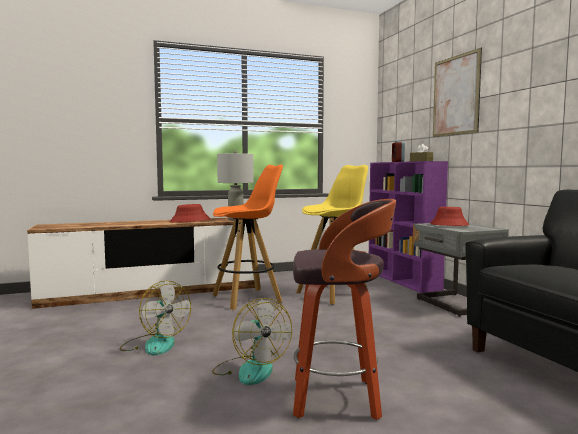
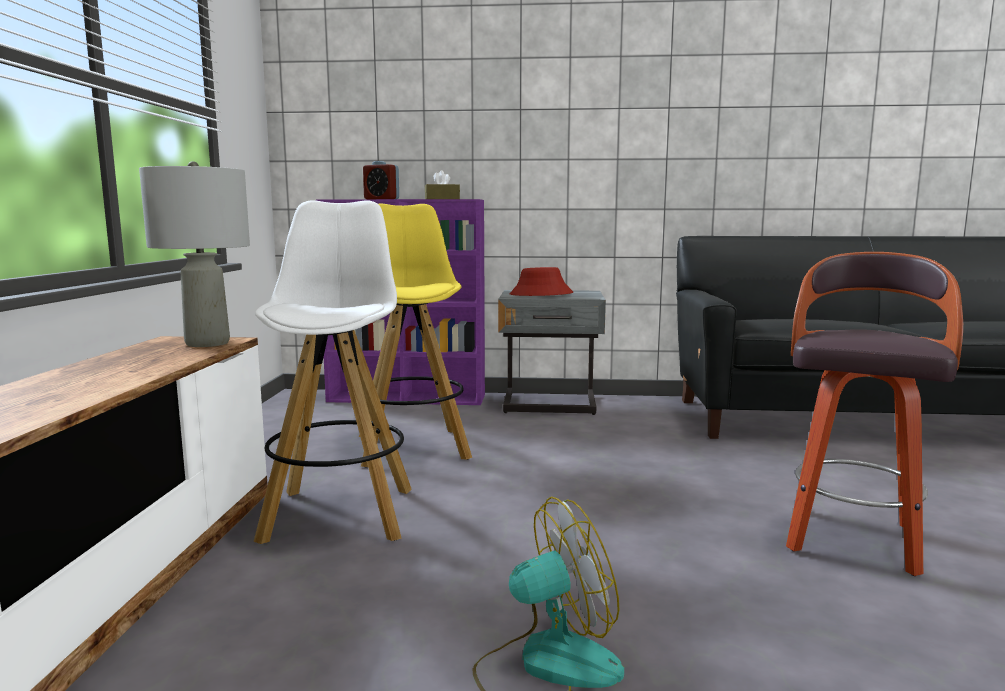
camera: 65 degrees left, 5 degrees up
(190, 221) = (124, 368): red hat -> none
(248, 299) = (340, 513): orange stool -> white stool
(250, 369) = (737, 578): fan -> none
(455, 95) = (486, 99): picture -> none

